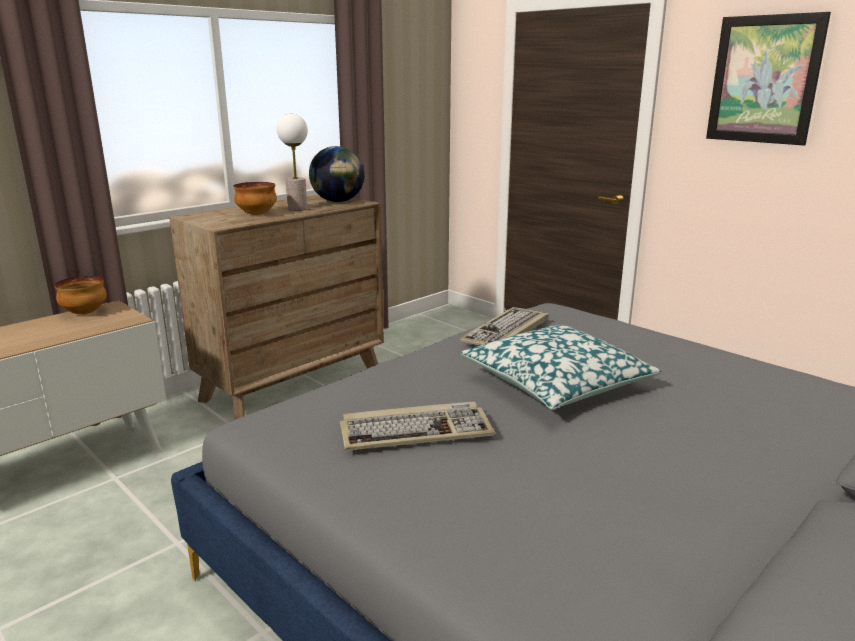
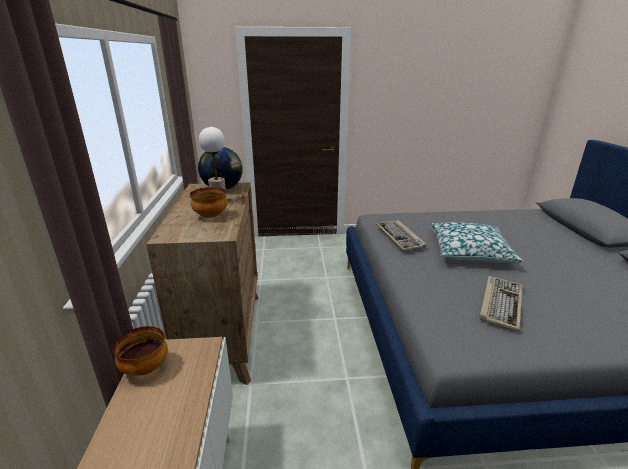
camera: 50 degrees left, 5 degrees up
(764, 80) = (405, 79): picture -> none

